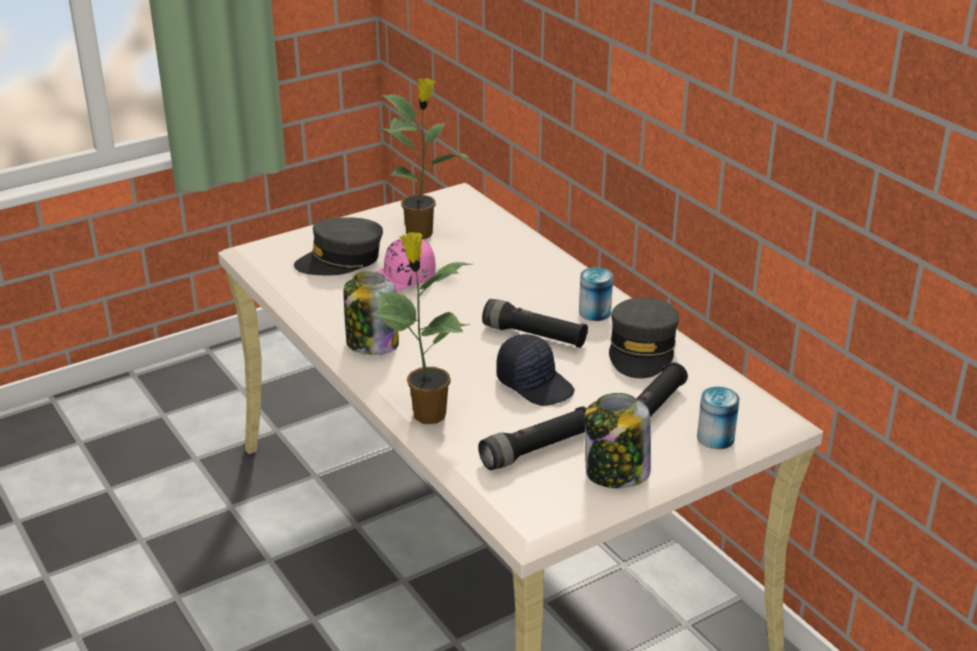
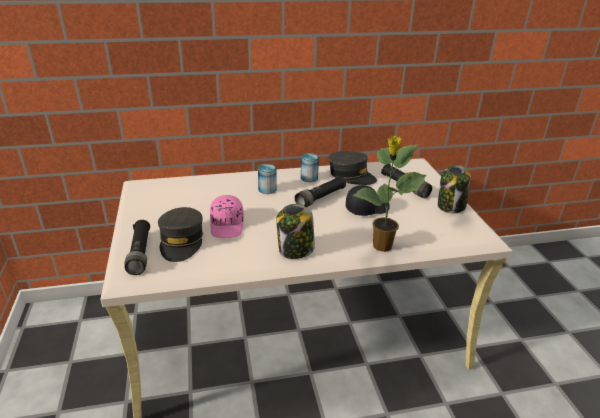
camera: 70 degrees left, 0 degrees up
(421, 233) = (177, 206): potted plant -> none
(536, 450) = (426, 221): black flashlight -> black flashlight (140, 253)
(715, 438) = (429, 177): can -> can (267, 189)

